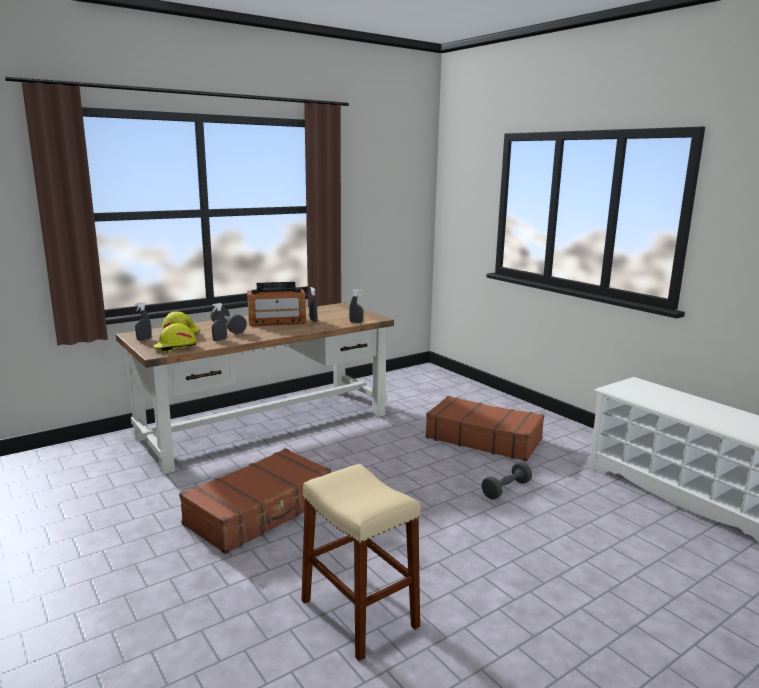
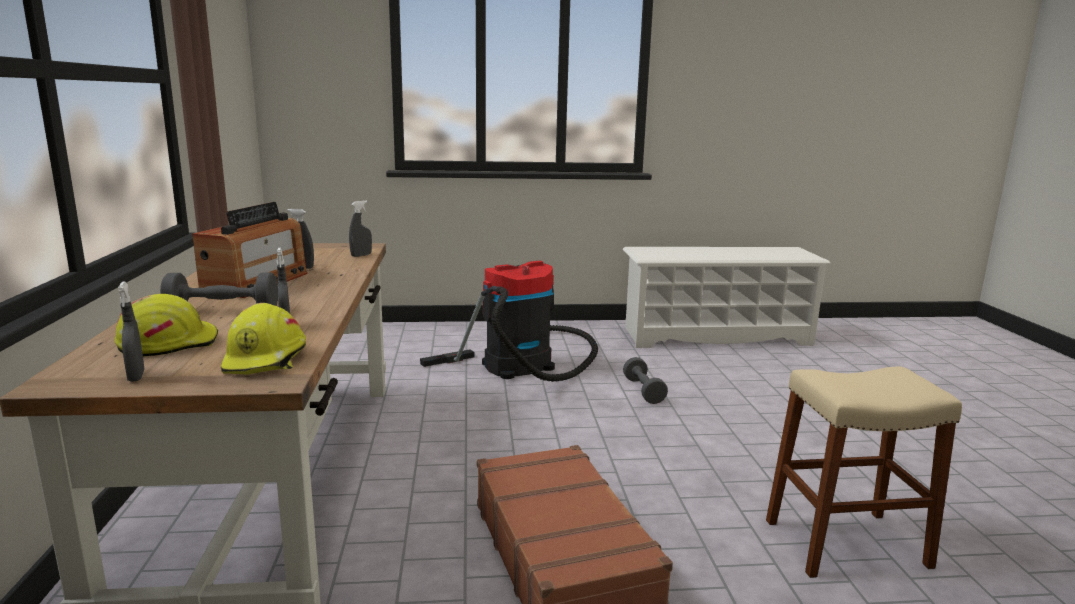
camera: 60 degrees left, 0 degrees up
(483, 439) = (524, 364): brown suitcase -> vacuum cleaner

